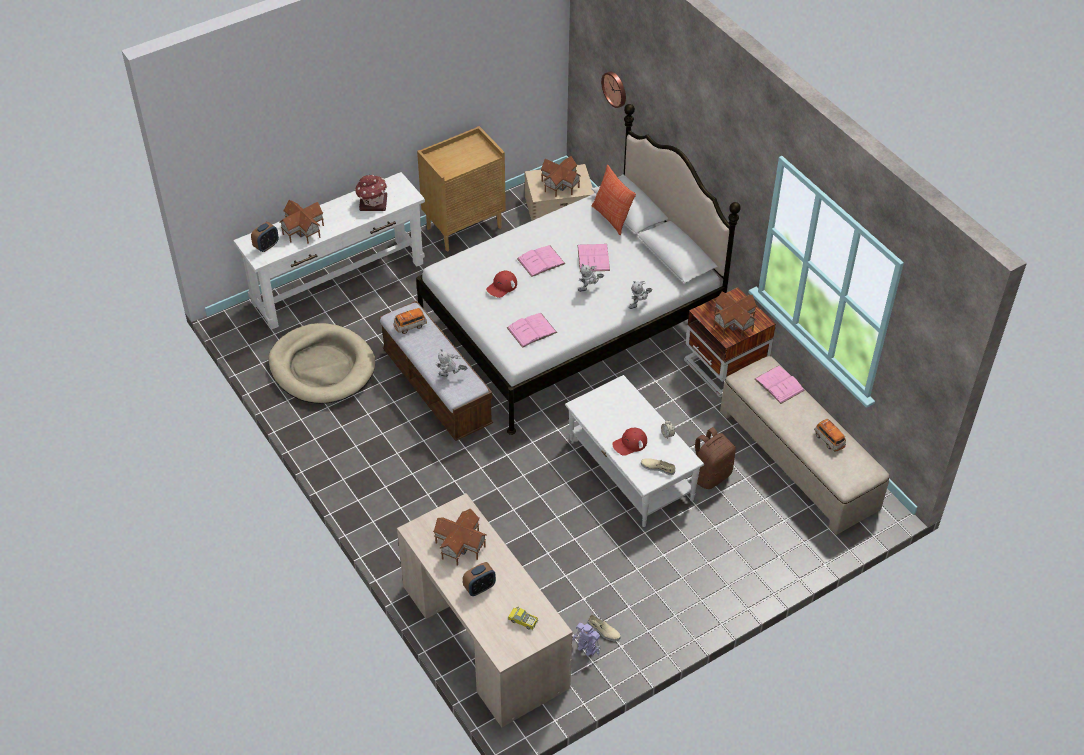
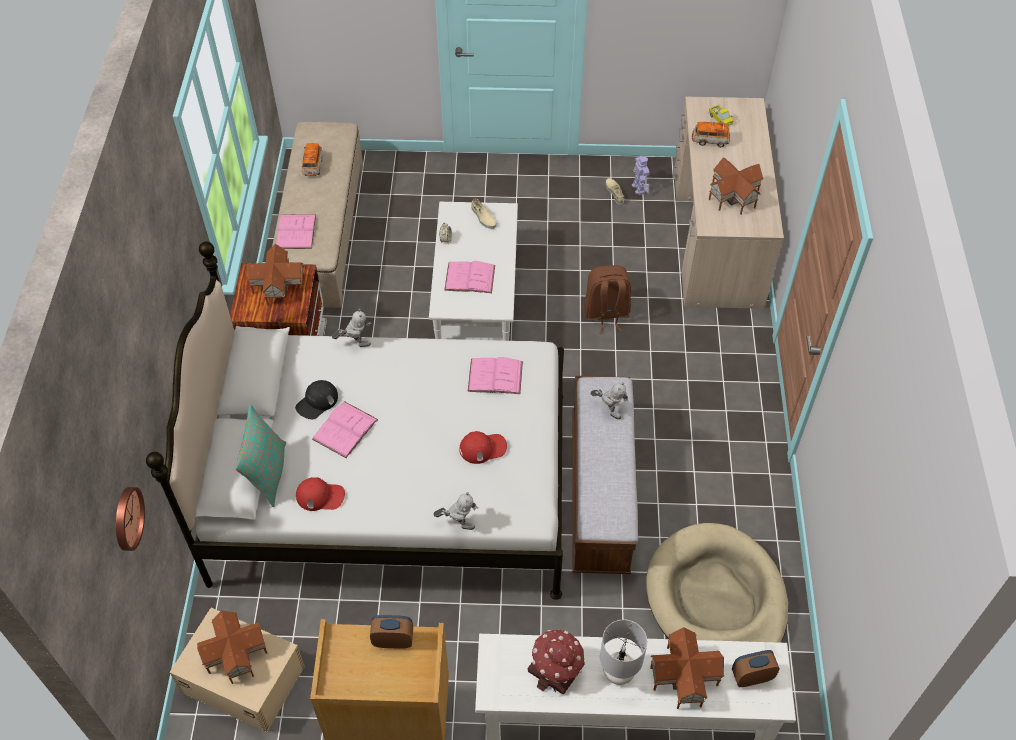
camera: 145 degrees left, 5 degrees up
(339, 216) = (618, 673): none -> grey table lamp
(410, 326) = (610, 500): toy car -> toy car (710, 141)
(479, 588) = (739, 157): alarm clock -> alarm clock (393, 640)
(541, 261) = (408, 458): pink book -> pink book (470, 278)
(589, 289) = (388, 390): toy robot -> toy robot (458, 523)
(612, 218) = (268, 474): orange pillow -> turquoise pillow
(625, 263) = (317, 402): none -> black cap
(630, 443) = (487, 250): red cap -> red cap (320, 496)
(710, 475) = (410, 259): brown backpack -> brown backpack (606, 314)

